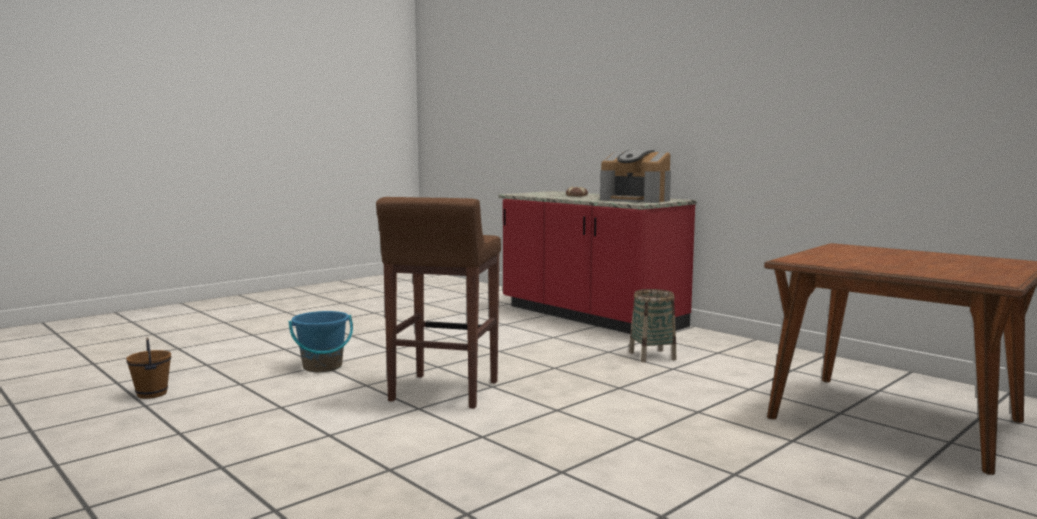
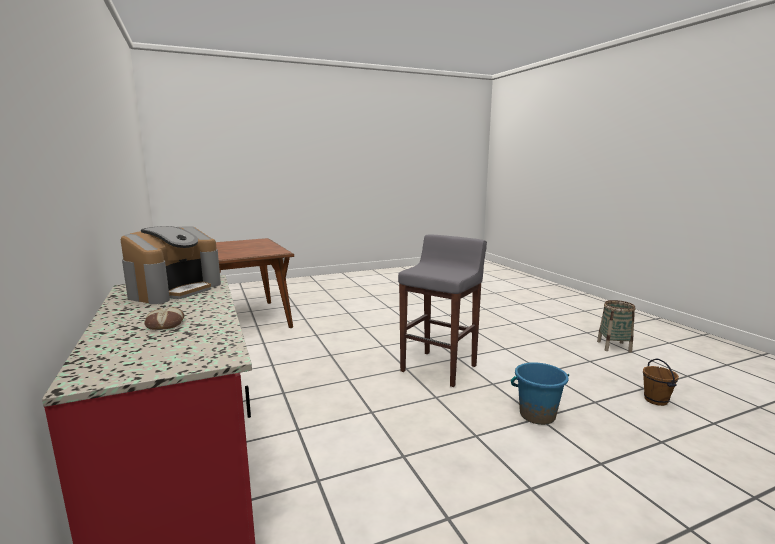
camera: 160 degrees left, 5 degrees up
(443, 392) = (439, 368): brown stool -> grey stool
(636, 200) = (175, 290): coffee machine -> coffee machine turned 60 degrees clockwise
(652, 356) = (261, 380): basket -> basket (614, 346)

